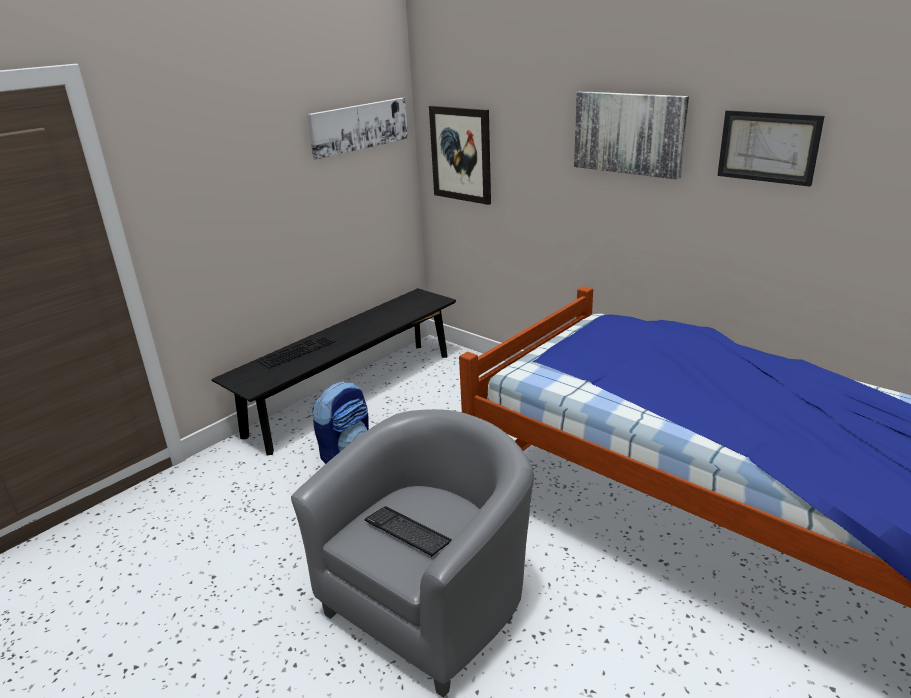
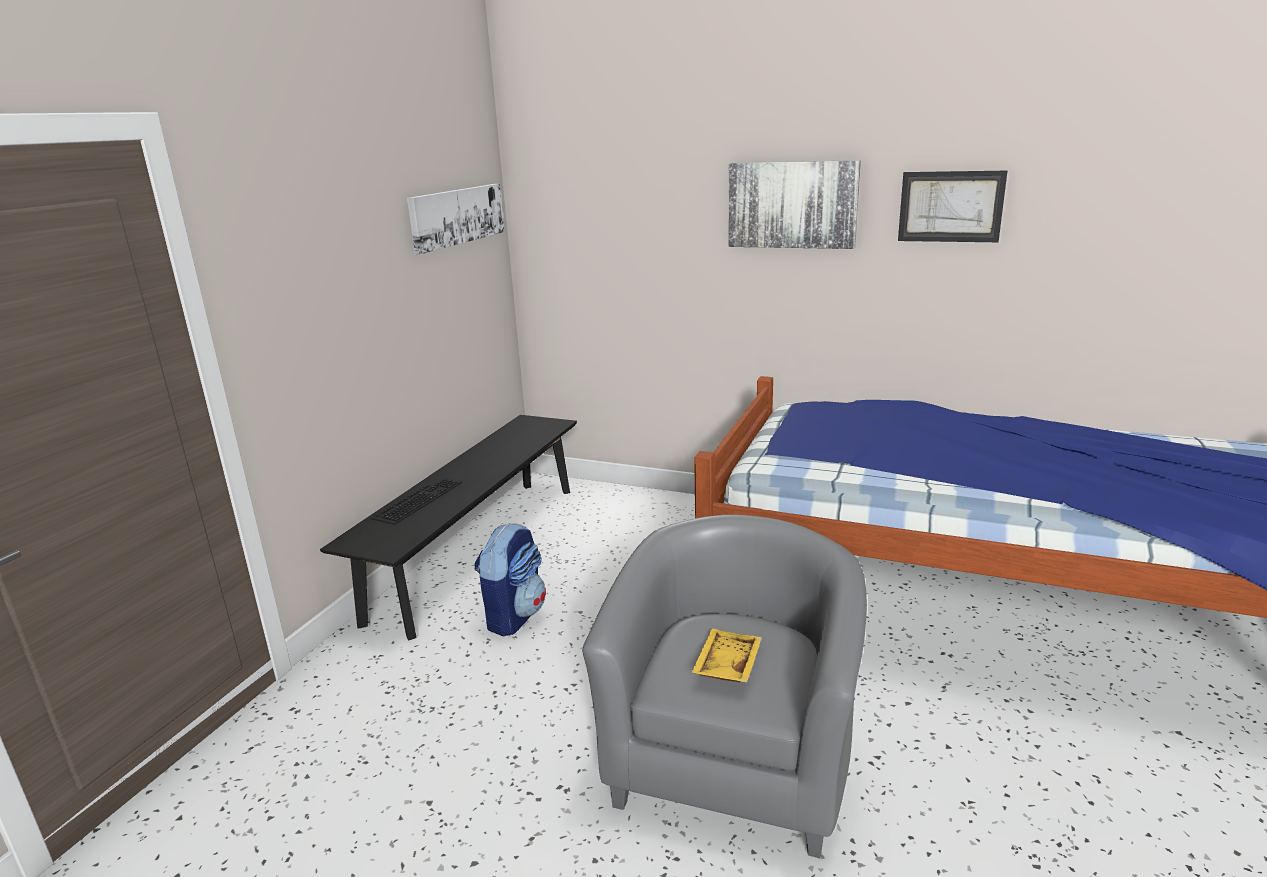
camera: 20 degrees left, 5 degrees down
(407, 532) = (726, 665): keyboard -> yellow tray
(461, 154) = (574, 246): picture -> none

